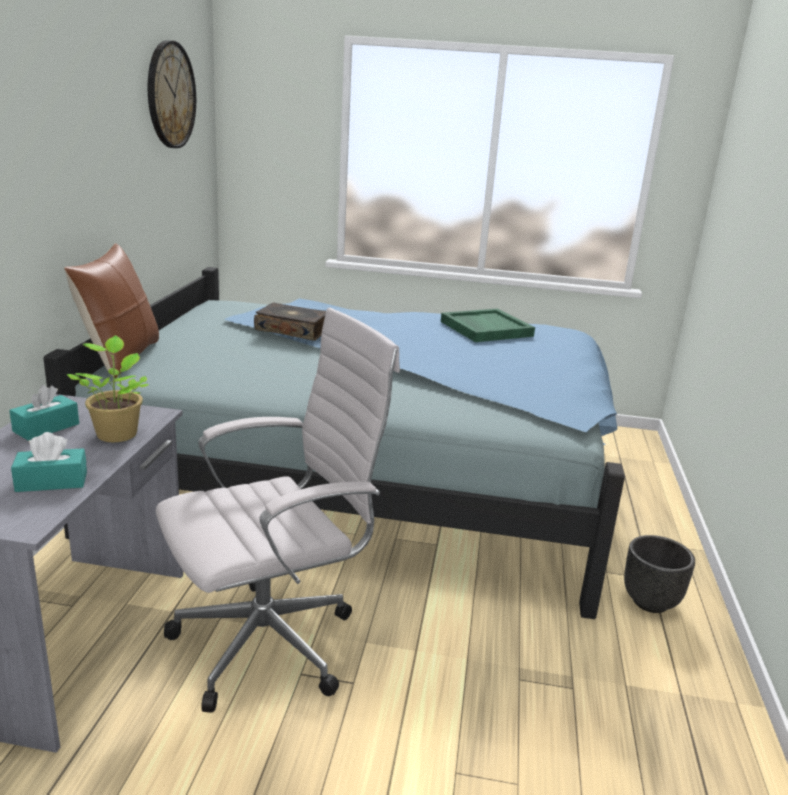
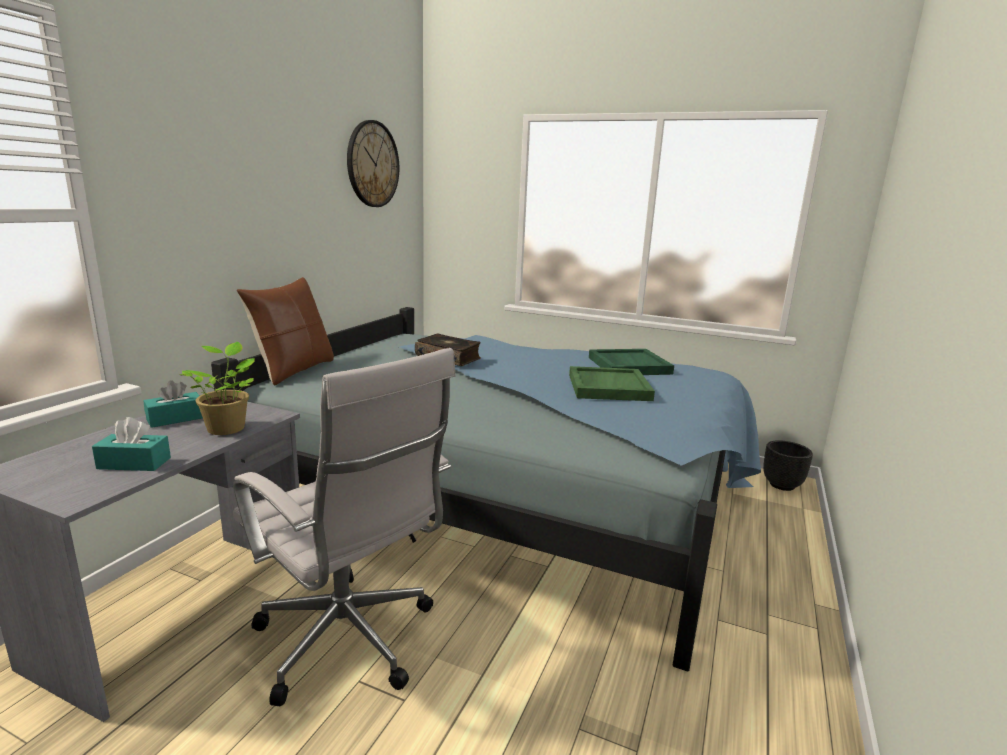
camera: 15 degrees right, 5 degrees down
(273, 642) = (349, 643): white office chair -> white office chair turned 60 degrees clockwise
(479, 355) = (608, 387): none -> green tray
(651, 602) = (760, 662): black planter -> black planter (782, 485)

